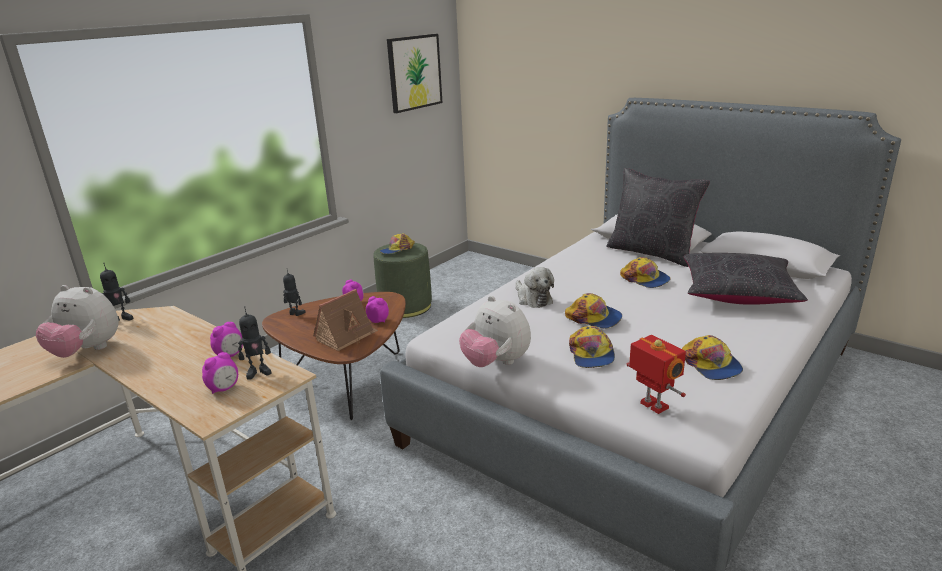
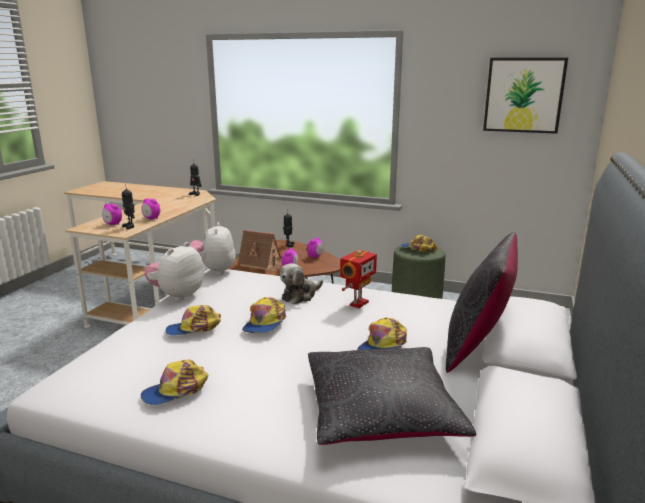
camera: 70 degrees right, 5 degrees down
(87, 351) = (159, 197): plush toy -> plush toy (213, 272)
(653, 406) = (100, 361): toy robot -> toy robot (358, 303)

